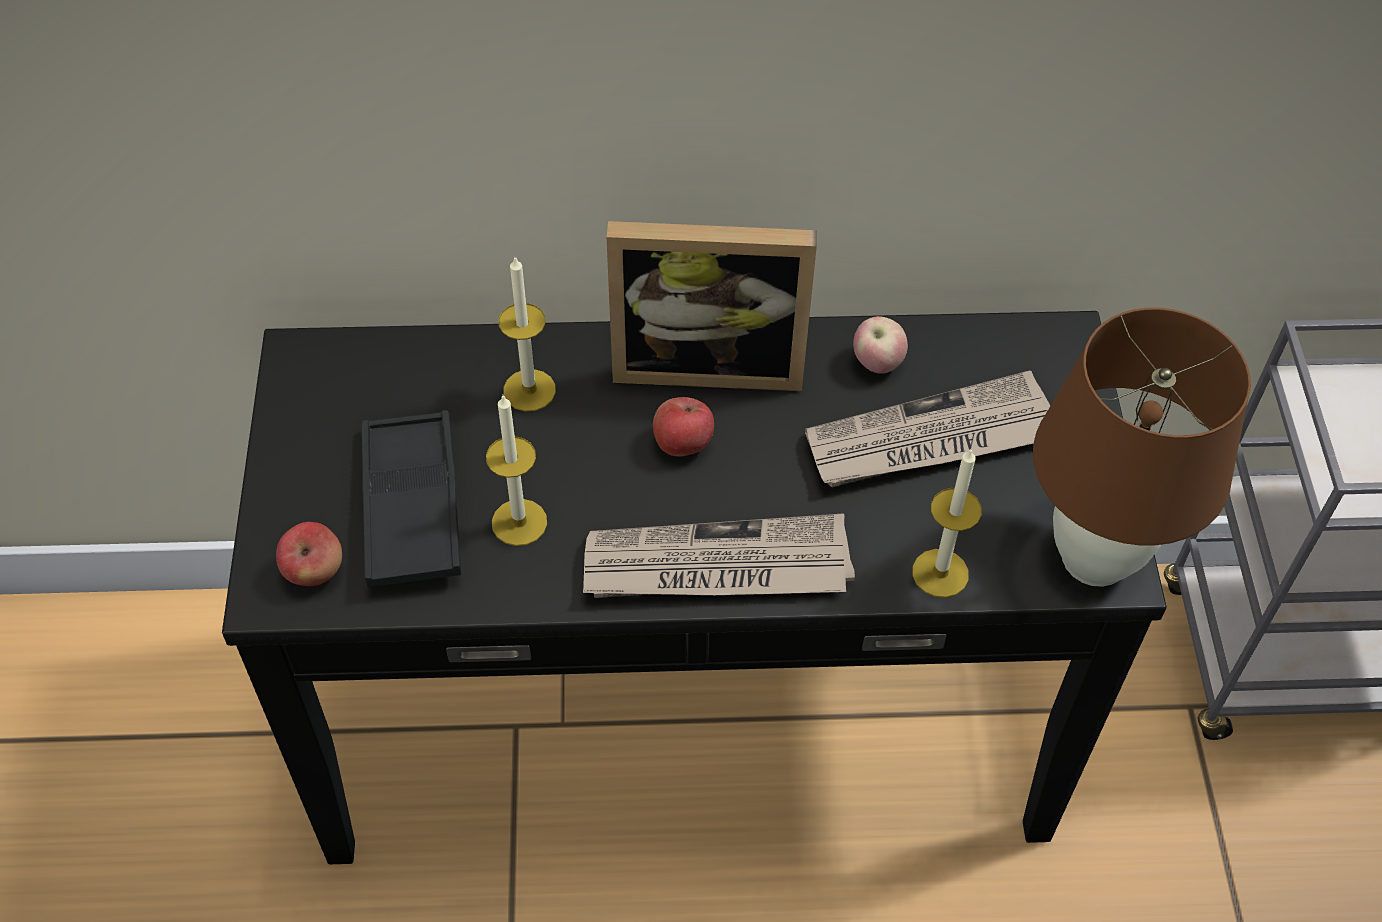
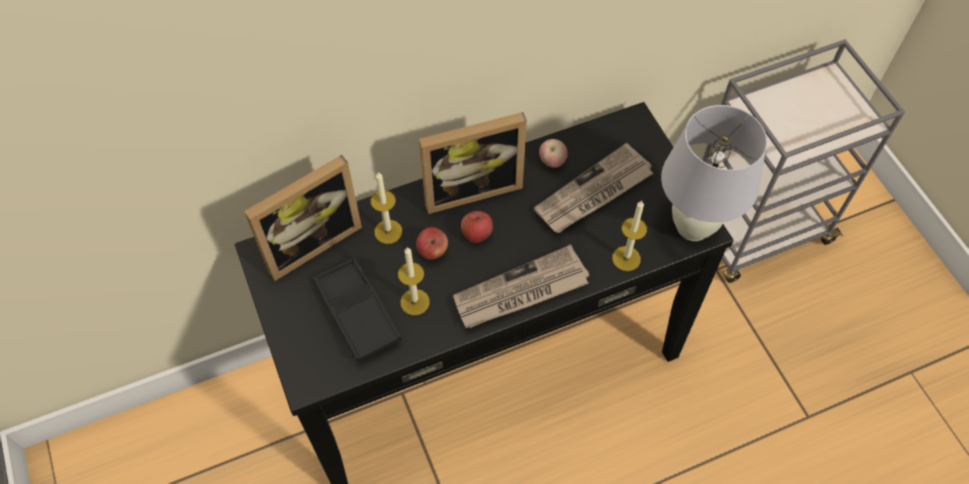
camera: 20 degrees left, 5 degrees up
(314, 571) = (323, 362): apple -> apple (432, 251)
(388, 364) = (309, 241): none -> picture frame
(1095, 559) = (693, 227): brown table lamp -> white table lamp

